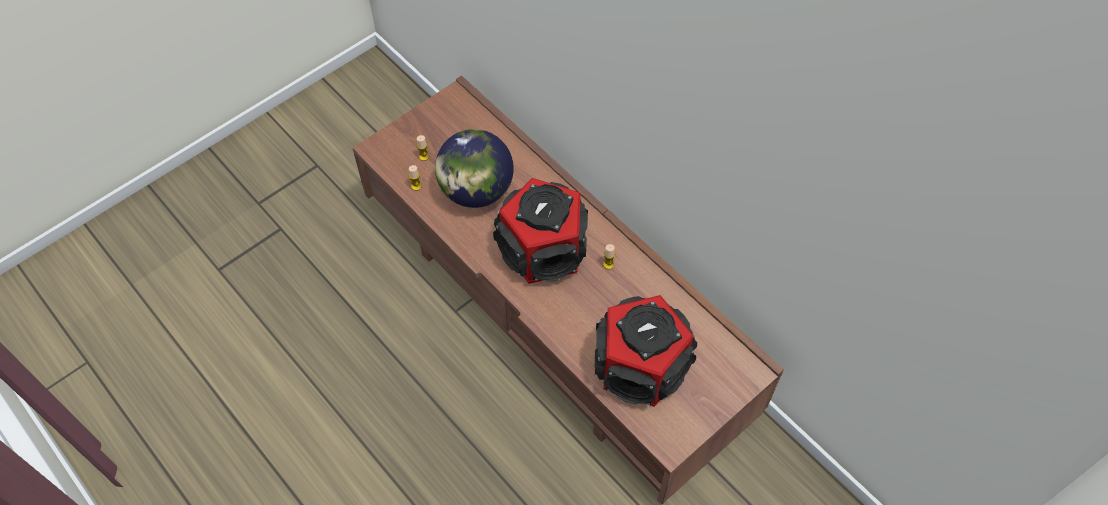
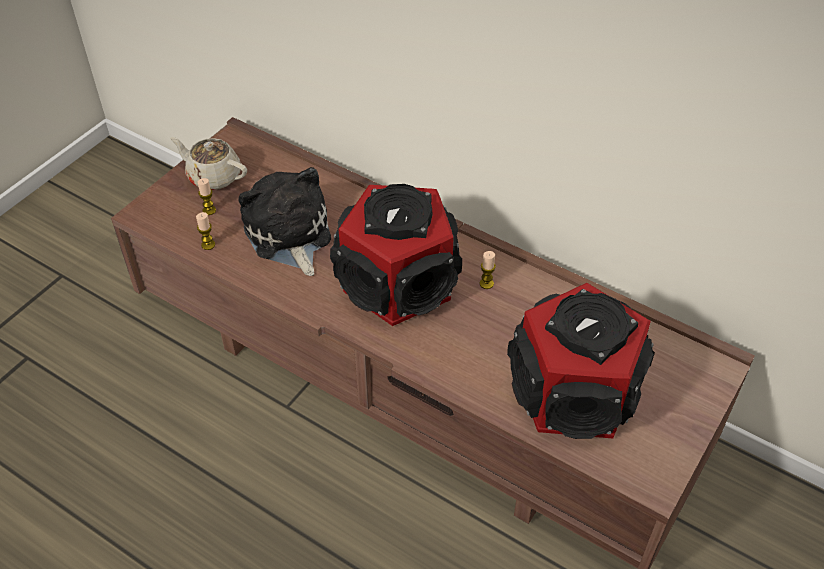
camera: 15 degrees left, 10 degrees down
(434, 127) = (213, 176): none -> beige teapot
(476, 191) = (288, 235): globe -> plush toy

